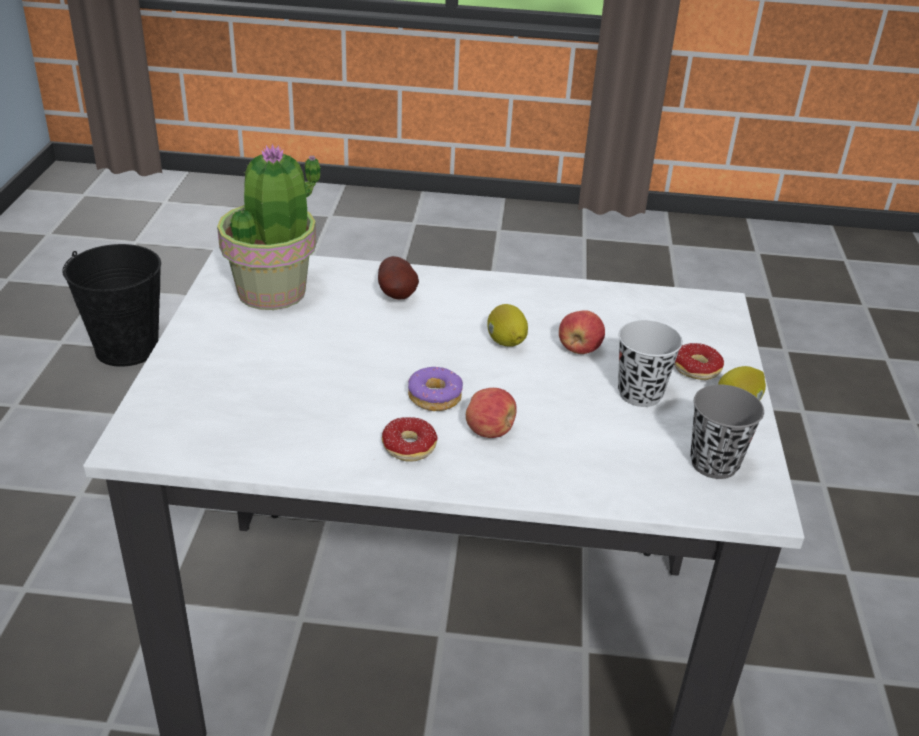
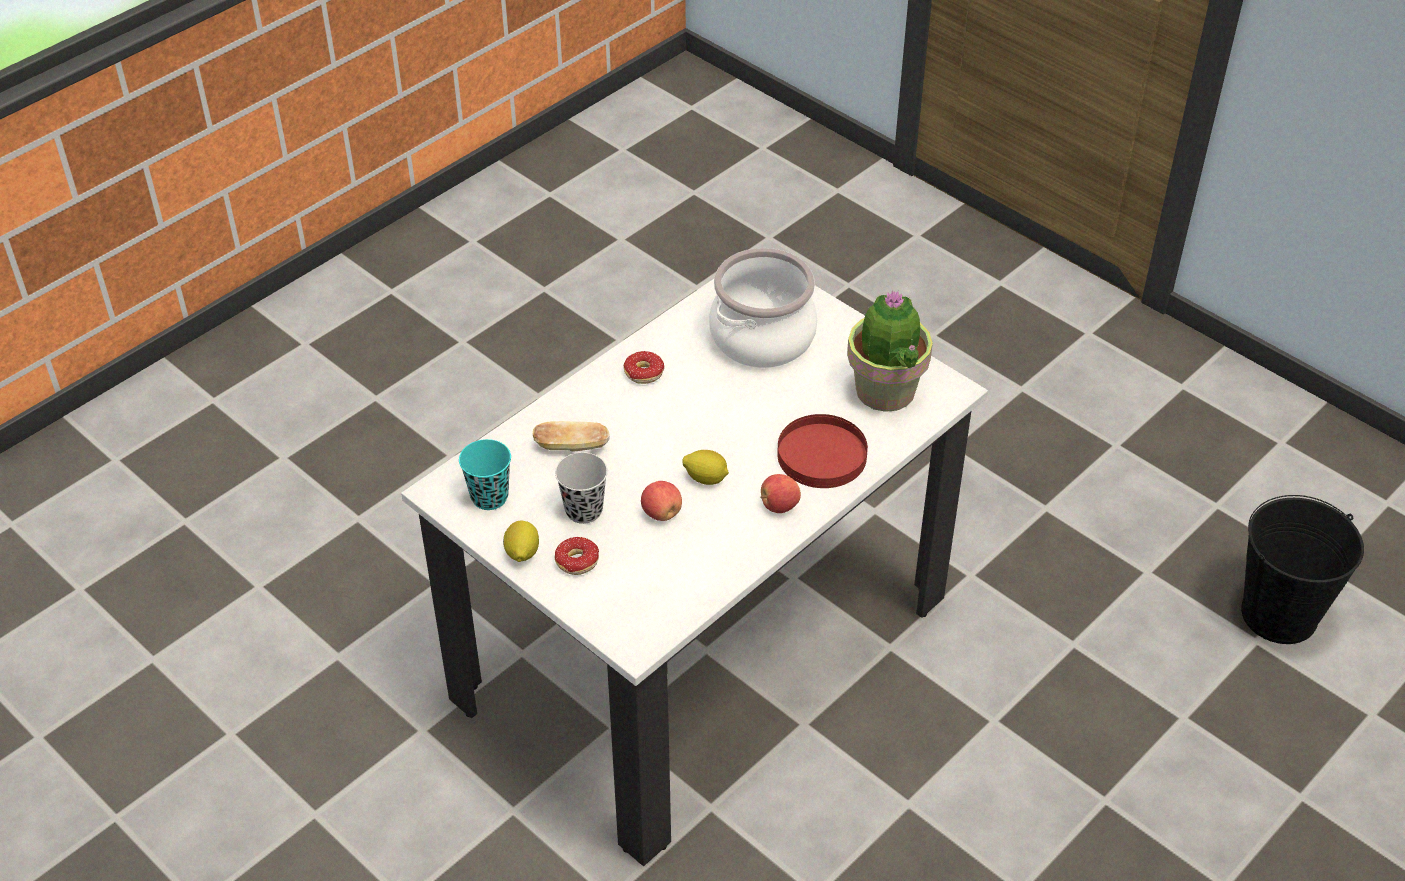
camera: 130 degrees right, 10 degrees up
(261, 389) = (763, 338): none -> cooking pot
(398, 295) = (821, 455): potato -> red plate
(435, 397) = (680, 409): donut -> none
(490, 431) = (623, 415): apple -> apple (779, 506)
(577, 443) = (572, 447): none -> bread
(714, 463) = (489, 497): grey cup -> turquoise cup

